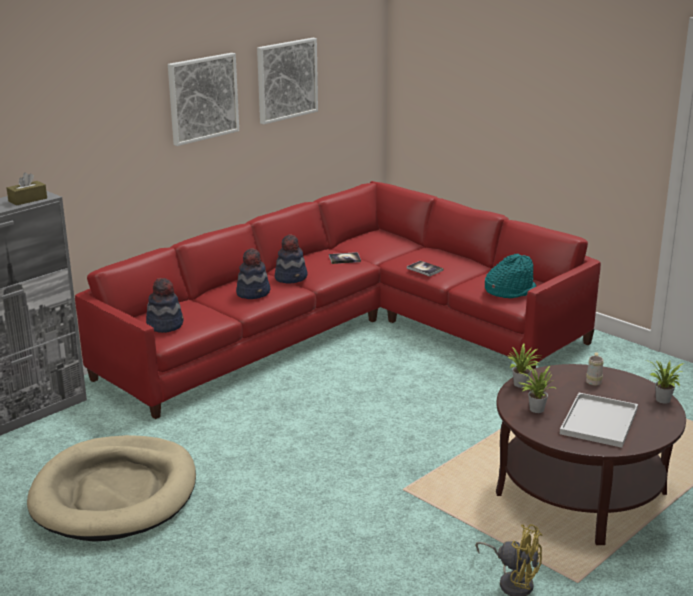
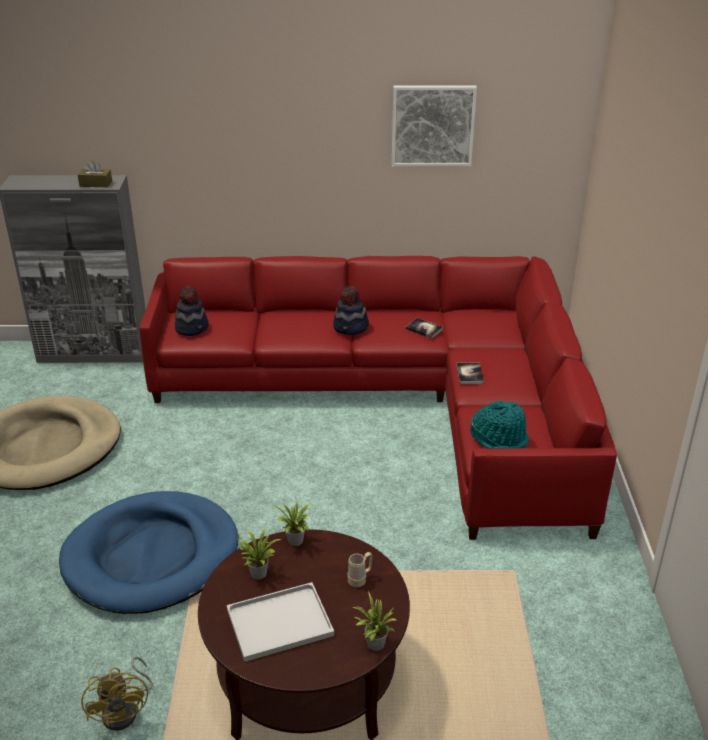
camera: 45 degrees right, 10 degrees up
(203, 98) = (318, 126): picture -> none
(253, 293) = (297, 328): hat -> none
(354, 500) = (152, 557): none -> blue dog bed

